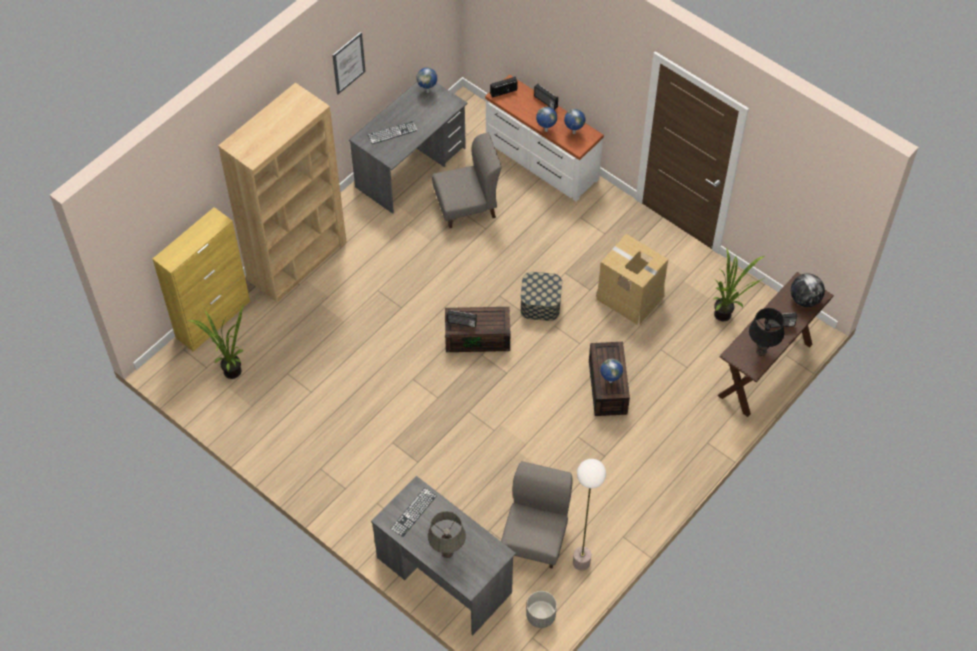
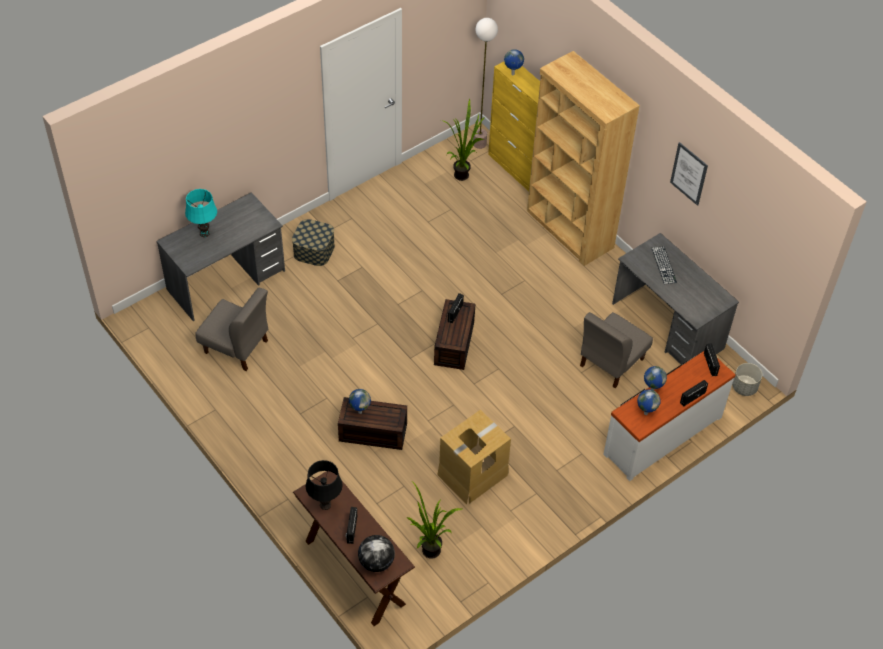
camera: 100 degrees right, 5 degrees down
(413, 512) = (249, 218): keyboard -> none
(428, 91) = (715, 300): globe -> globe (512, 74)
(447, 552) = (204, 233): grey table lamp -> turquoise table lamp
(467, 207) = (611, 362): grey chair -> grey chair turned 45 degrees clockwise
(540, 303) = (481, 399): storage box -> storage box (314, 250)
(540, 616) = (165, 336): grey planter -> grey planter (744, 387)
(581, 562) = (202, 374): floor lamp -> floor lamp (479, 143)

